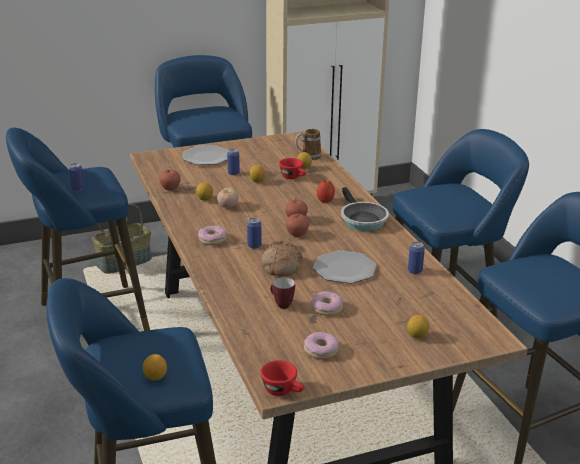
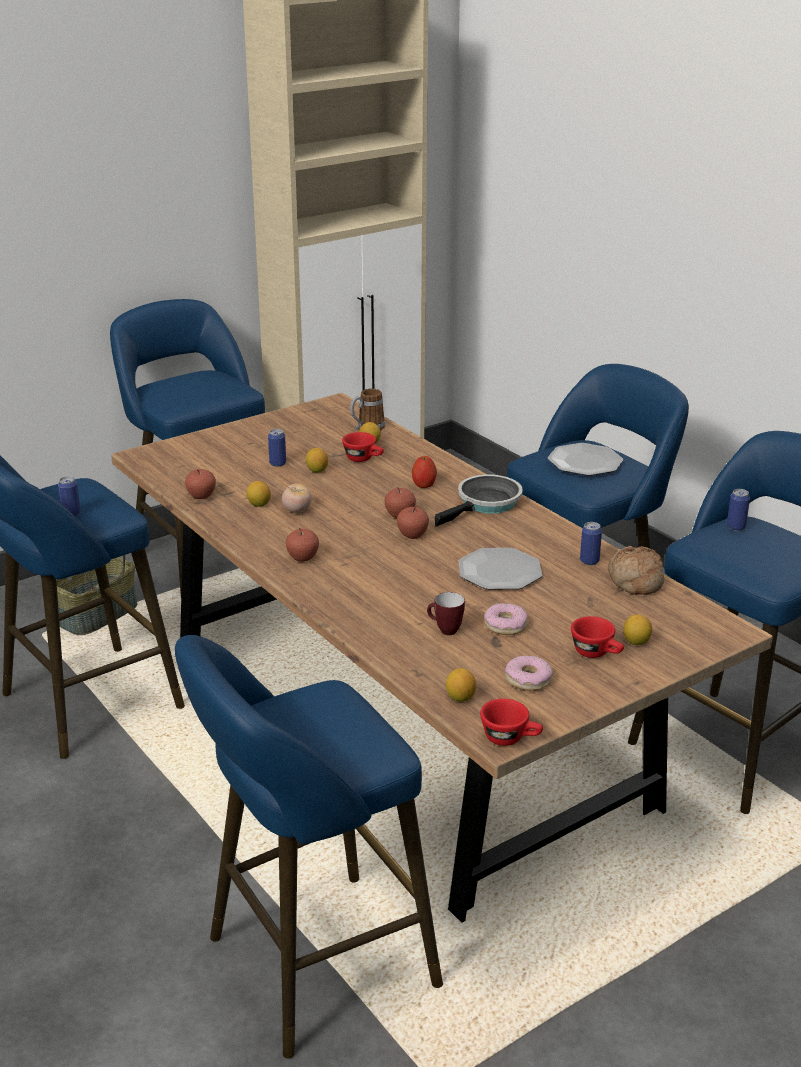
camera: 15 degrees left, 0 degrees up
(155, 377) = (340, 749): lemon -> lemon (460, 698)
(206, 157) = (226, 445): plate -> plate (585, 462)
(212, 239) = (303, 558): donut -> apple
(254, 246) = (364, 558): can -> can (736, 527)
(281, 266) = (415, 580): bread -> bread (634, 581)
(361, 219) = (486, 504): frying pan -> frying pan turned 105 degrees counterclockwise
(383, 339) = (597, 653): none -> red cup

